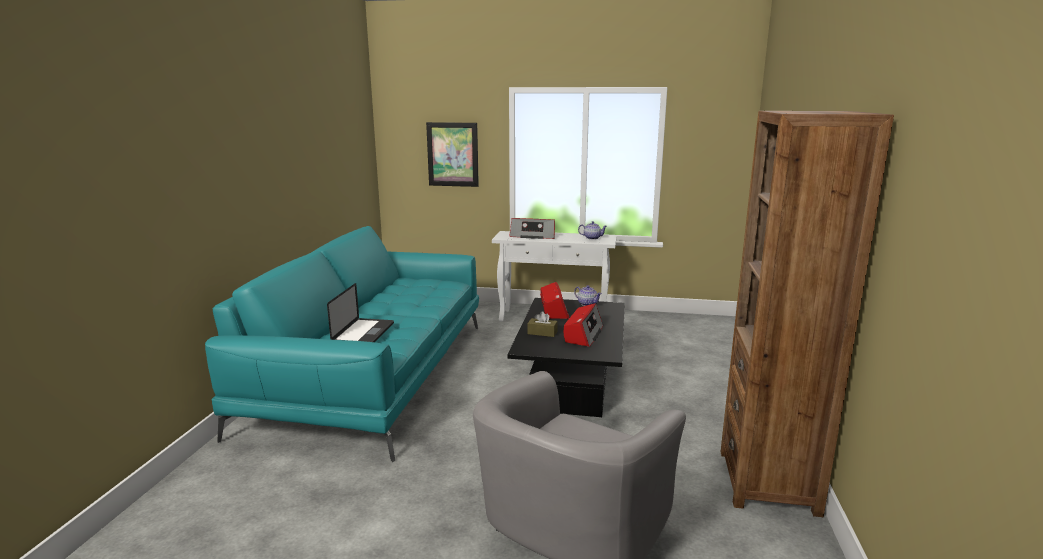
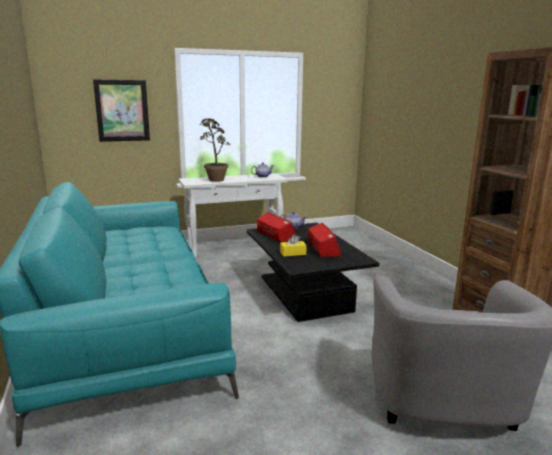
camera: 30 degrees left, 0 degrees up
(363, 334) = (147, 283): laptop -> none
(533, 236) = (214, 179): radio -> potted plant
(542, 333) = (293, 253): brown tissue box -> yellow tissue box

